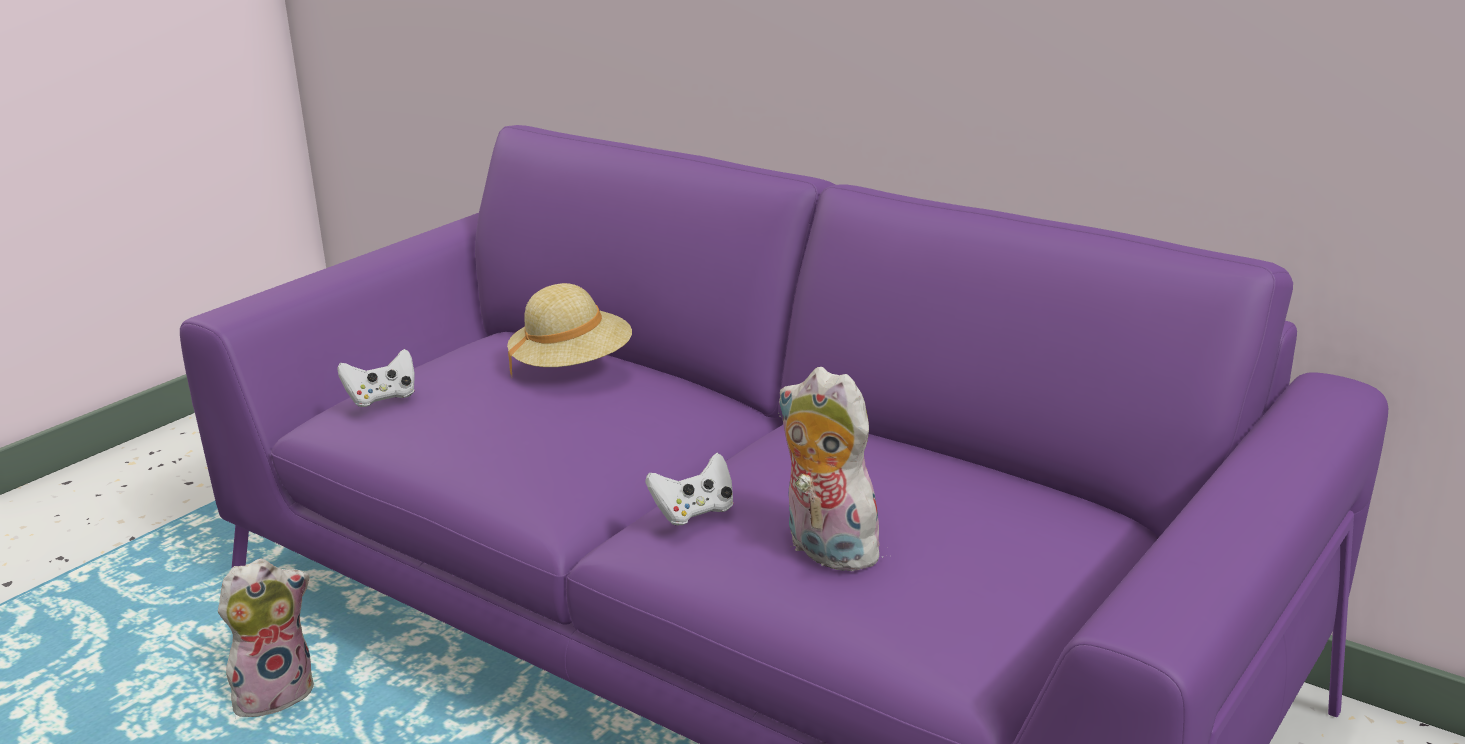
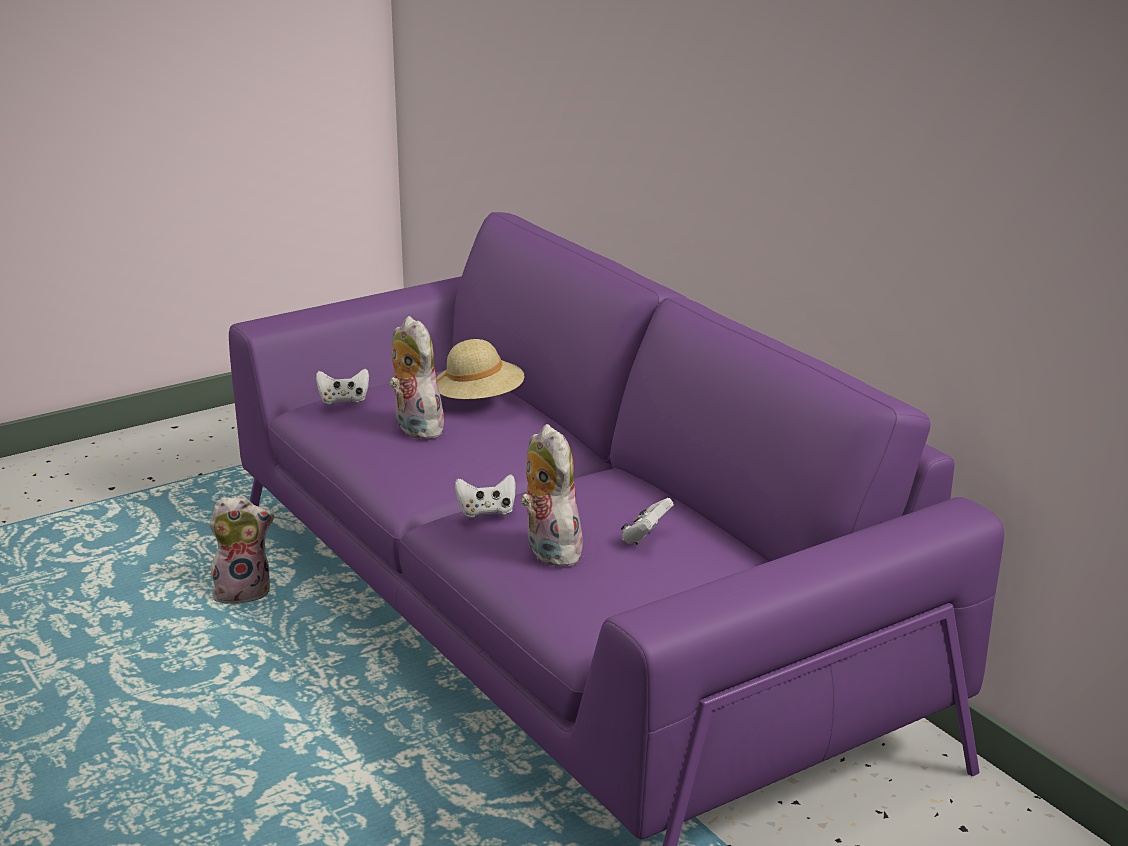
camera: 20 degrees right, 0 degrees up
(508, 417) = (414, 428): none -> plush toy
(939, 504) = (645, 538): none -> white game controller

